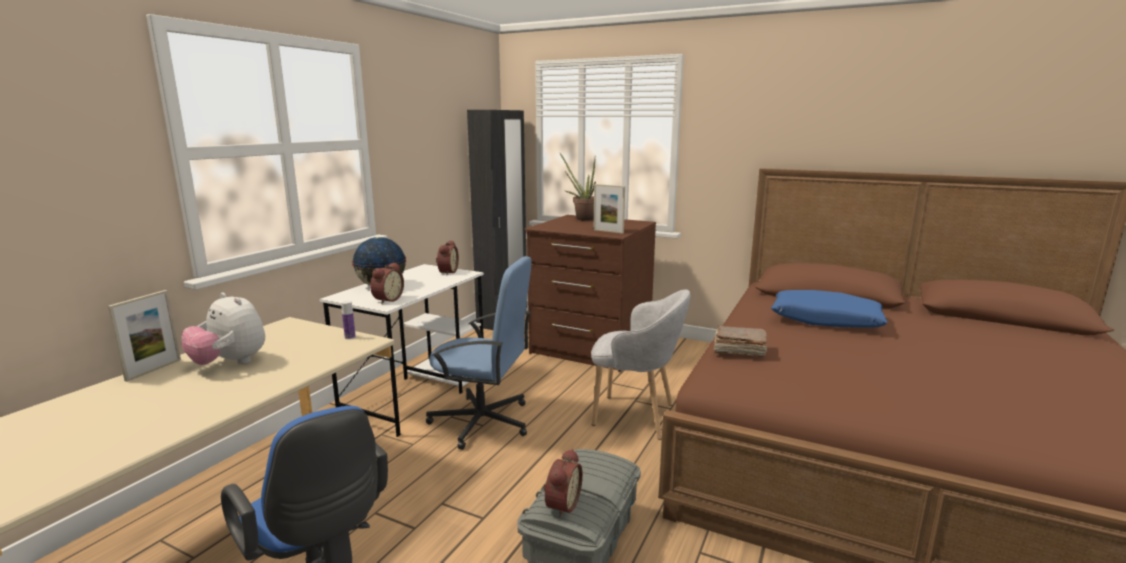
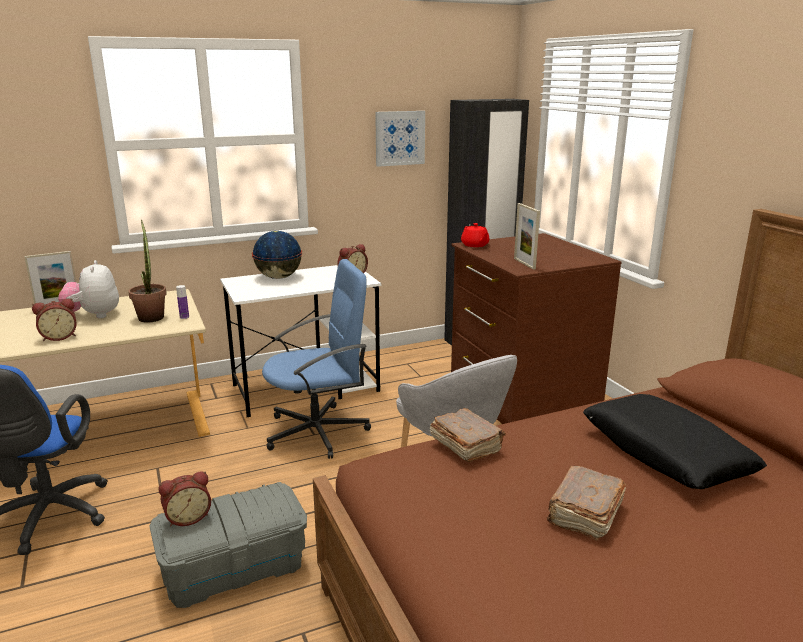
camera: 40 degrees right, 5 degrees up
(387, 300) = (255, 291): alarm clock -> alarm clock (59, 337)
(435, 144) = (399, 138): none -> picture
(483, 422) = (318, 431): blue office chair -> blue office chair turned 75 degrees counterclockwise
(545, 227) = (475, 245): none -> red teapot
(581, 218) = (543, 241): potted plant -> potted plant (151, 316)
(825, 320) = (665, 454): blue pillow -> black pillow
(859, 358) = (584, 514): none -> brown book

